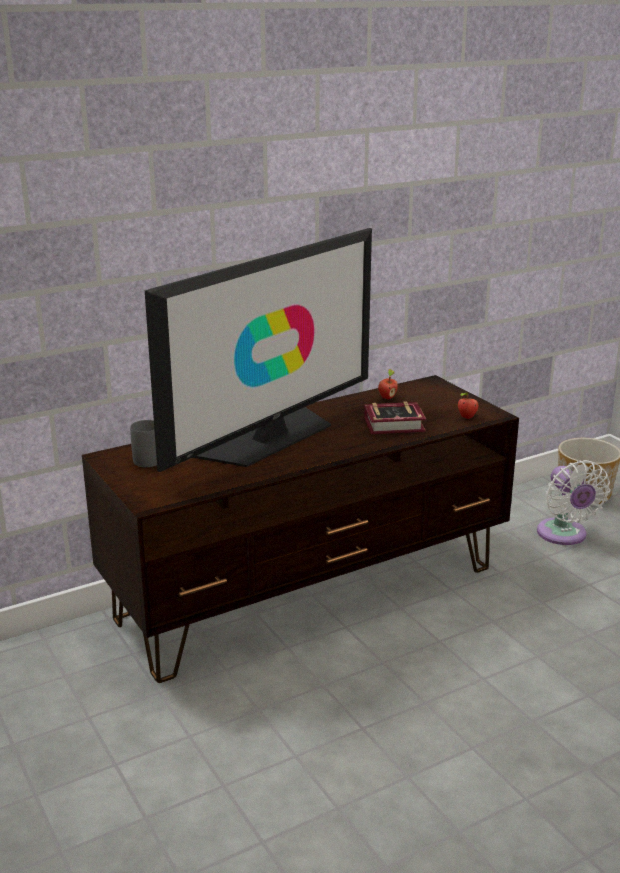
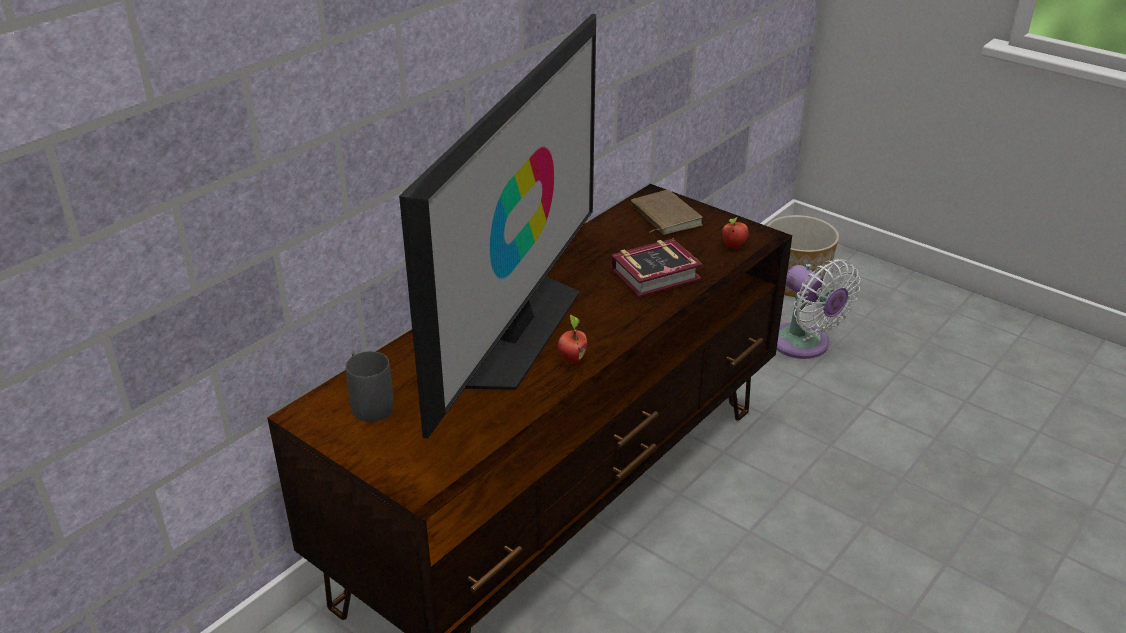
camera: 20 degrees left, 10 degrees up
(387, 397) = (618, 232): apple -> apple (571, 359)
(428, 394) = (663, 217): none -> brown book

